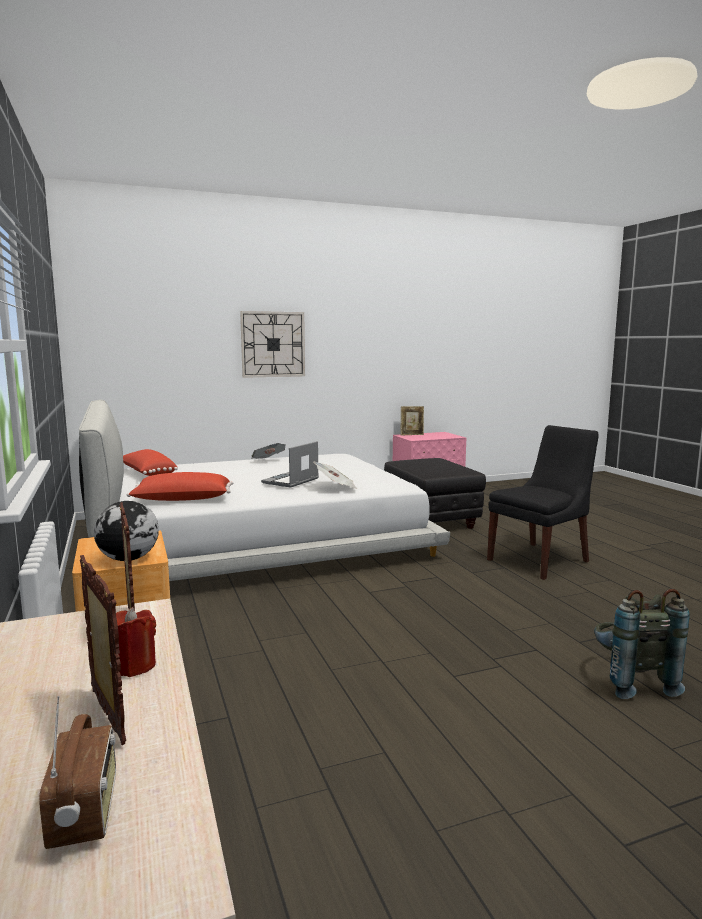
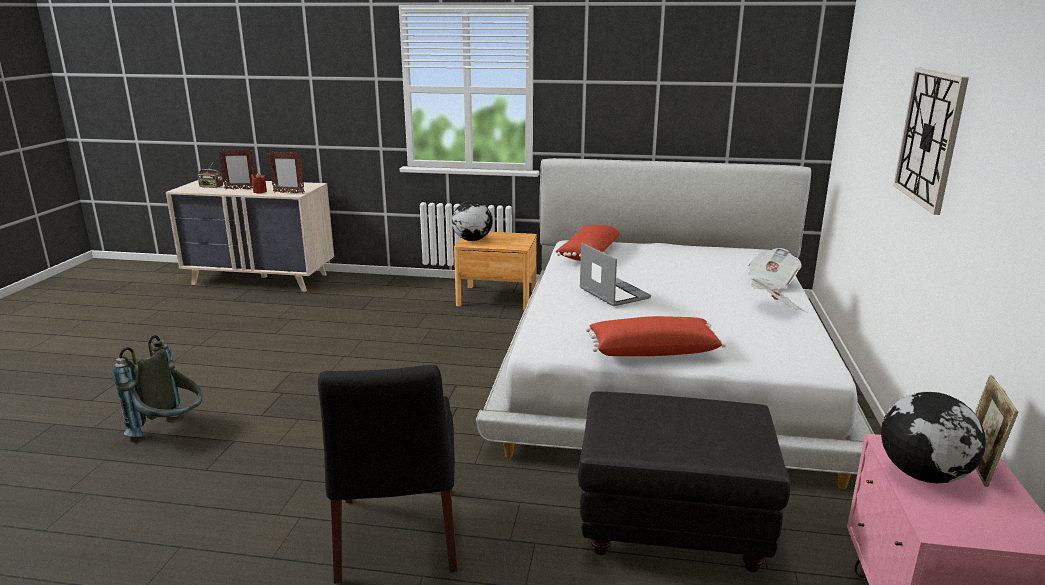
camera: 120 degrees right, 10 degrees up
(147, 473) = (728, 253): red pillow -> red pillow (652, 350)
(336, 487) = (561, 307): newspaper -> newspaper (770, 283)
(428, 437) = (924, 474): none -> globe

